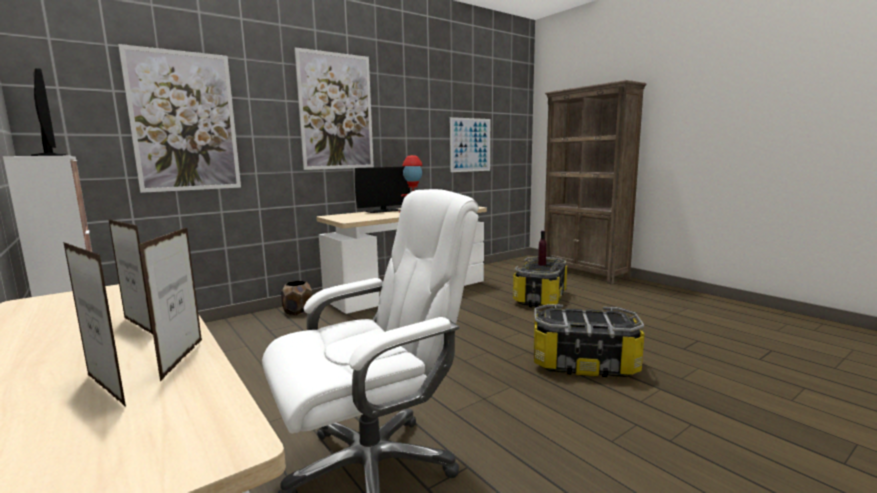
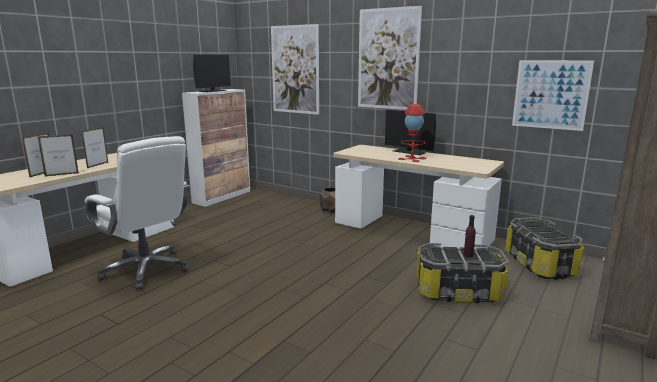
camera: 70 degrees right, 5 degrees up
(583, 364) = (291, 323): storage box -> storage box (540, 265)

